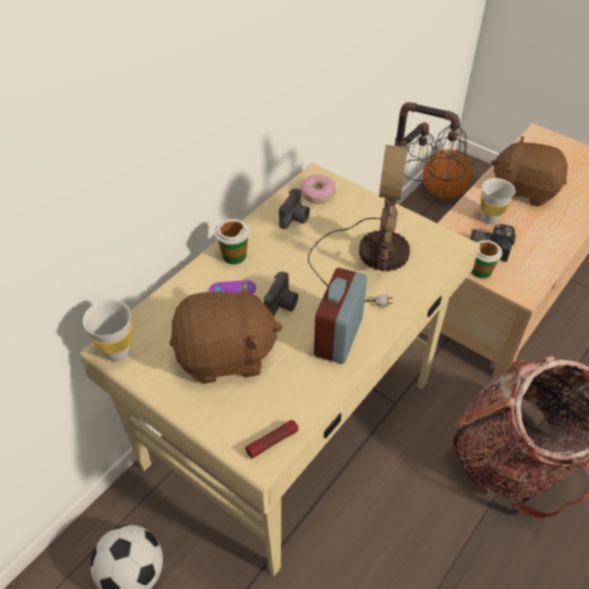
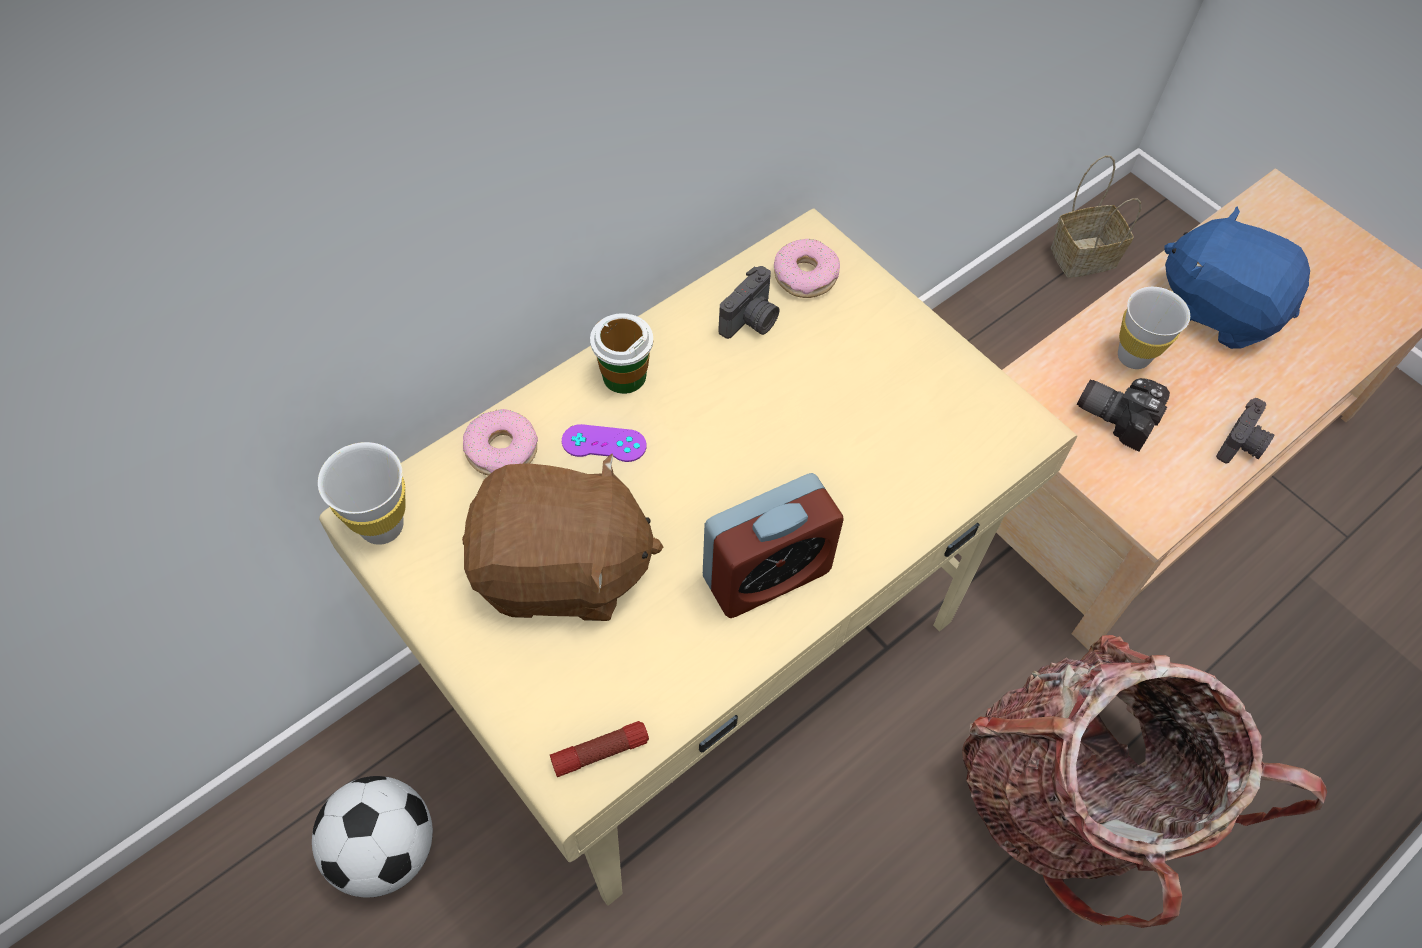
camera: 10 degrees right, 10 degrees up
(176, 302) = (501, 450): none -> donut
(282, 305) = (684, 491): camera -> camera (1242, 445)
(338, 337) = (766, 574): alarm clock -> alarm clock turned 150 degrees counterclockwise
(386, 251) = (899, 420): table lamp -> none
(443, 193) = (1082, 258): basketball -> basket
(481, 271) = (1086, 460): cup -> none
(524, 189) = (1218, 308): brown plush toy -> blue plush toy

